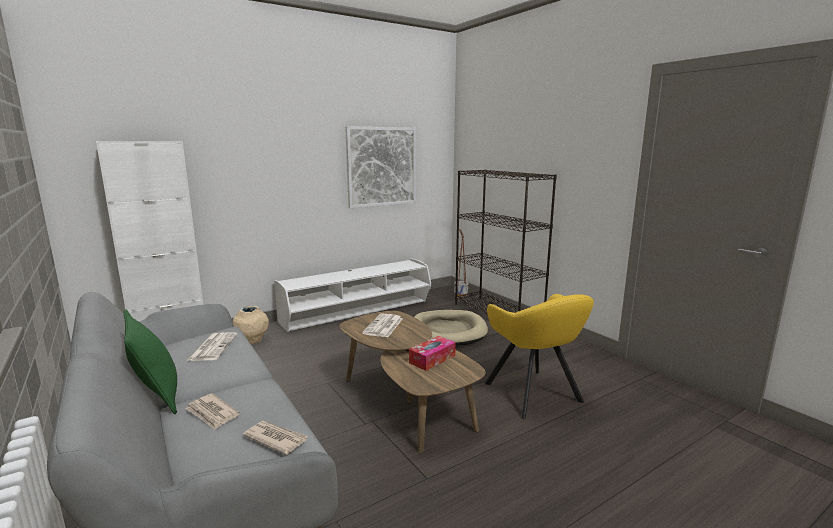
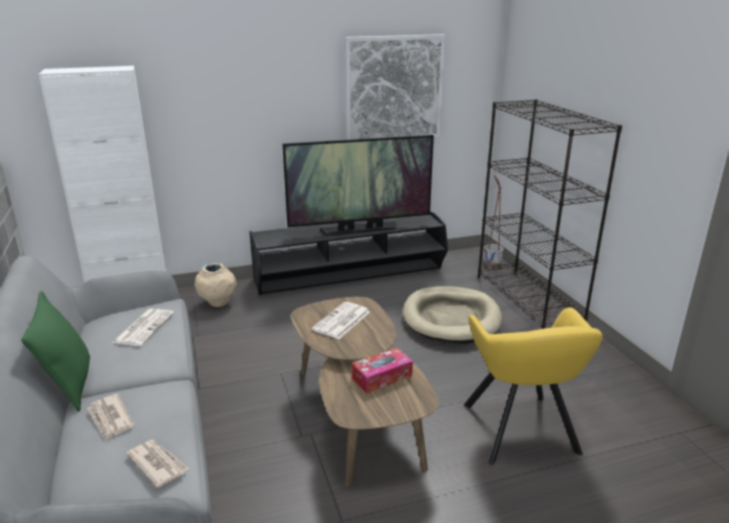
camera: 15 degrees right, 10 degrees up
(358, 312) = (350, 276): white tv stand -> black tv stand
(364, 273) = (359, 229): none -> television

